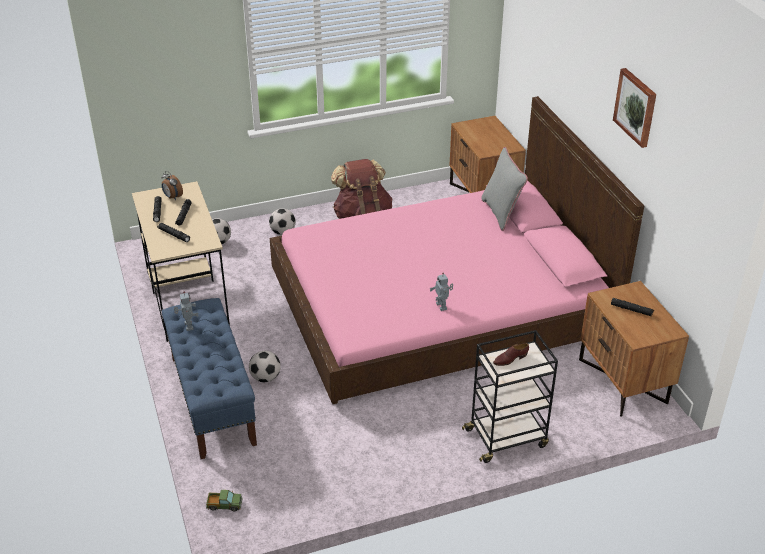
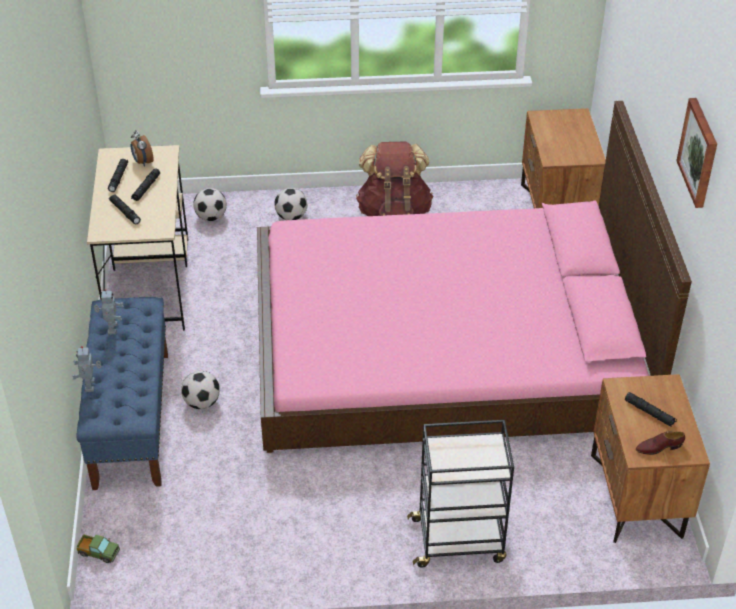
camera: 15 degrees right, 5 degrees up
(442, 306) = (422, 358): toy robot -> toy robot (91, 385)
(501, 213) = (549, 244): grey pillow -> none
(510, 359) = (462, 450): brown shoe -> brown shoe (658, 447)

